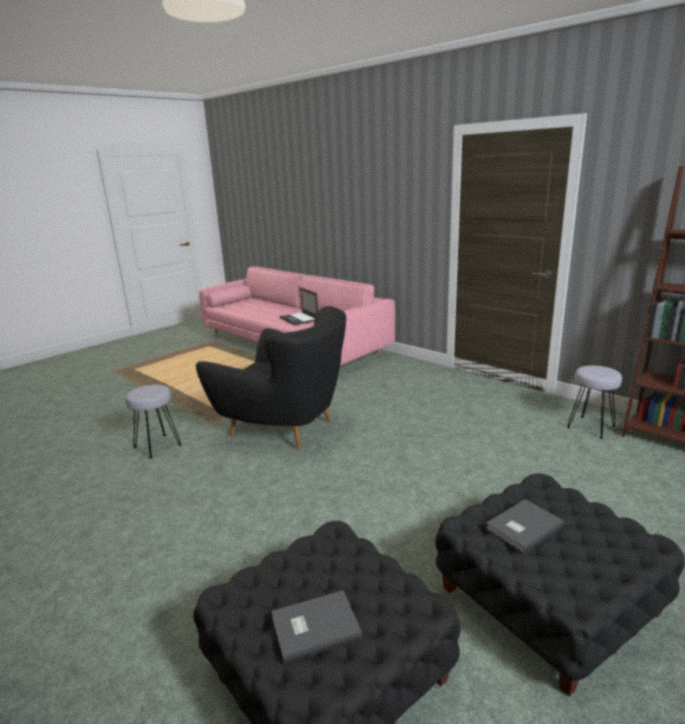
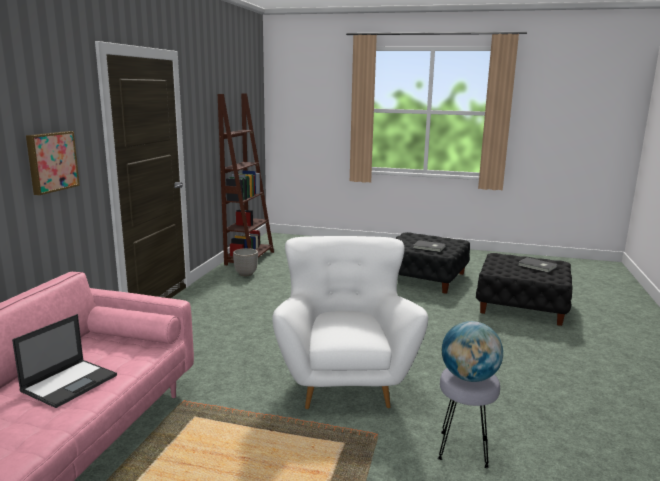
camera: 120 degrees left, 5 degrees down
(146, 389) = (469, 378): none -> globe
(284, 428) = (344, 380): black armchair -> white armchair
(400, 216) = (51, 161): none -> picture
(590, 427) = (246, 274): grey stool -> planter

